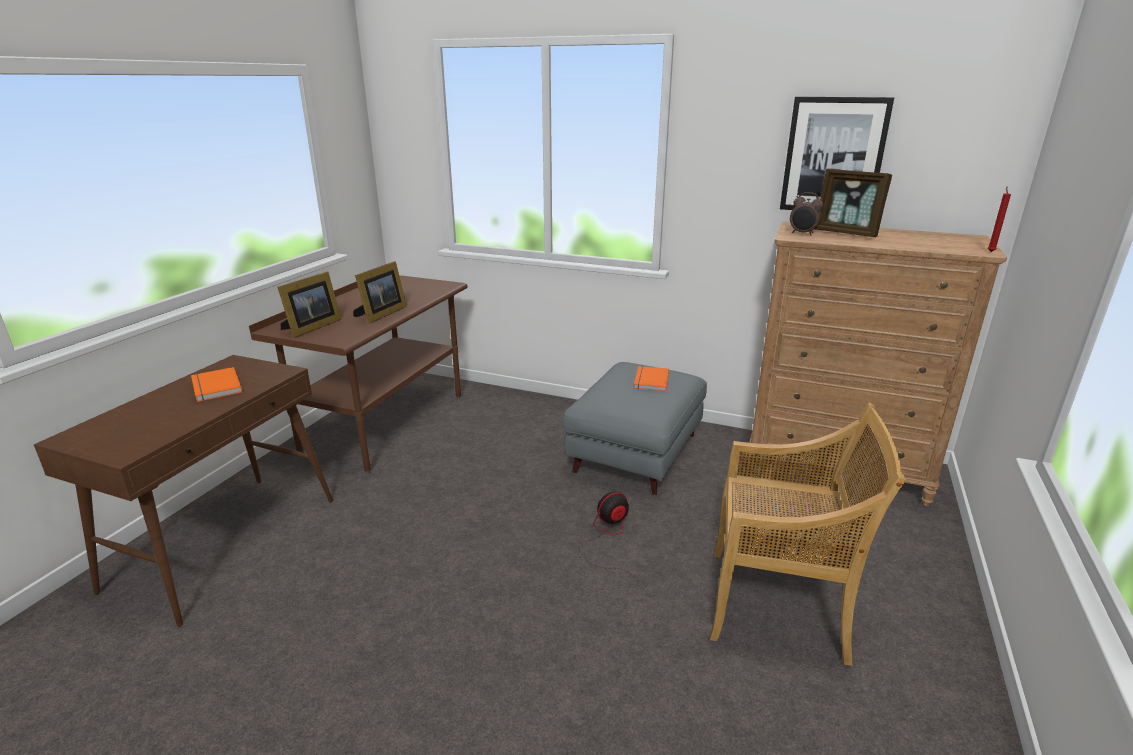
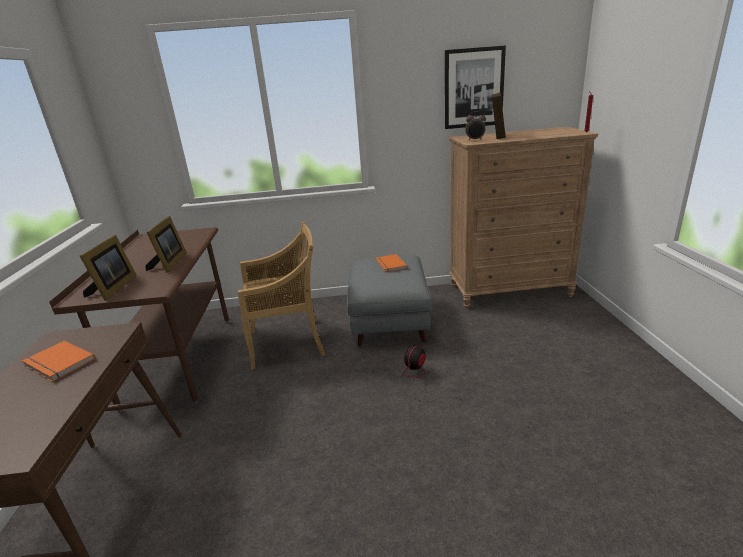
camera: 25 degrees left, 0 degrees up
(779, 604) = (551, 379): beige chair -> beige chair (288, 342)
(846, 233) = (497, 136): picture frame -> picture frame turned 90 degrees counterclockwise

